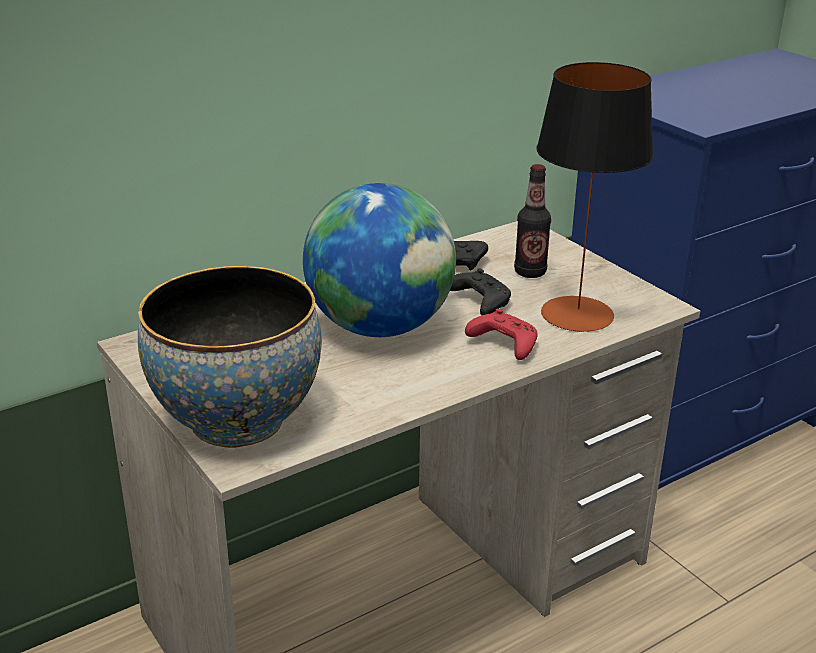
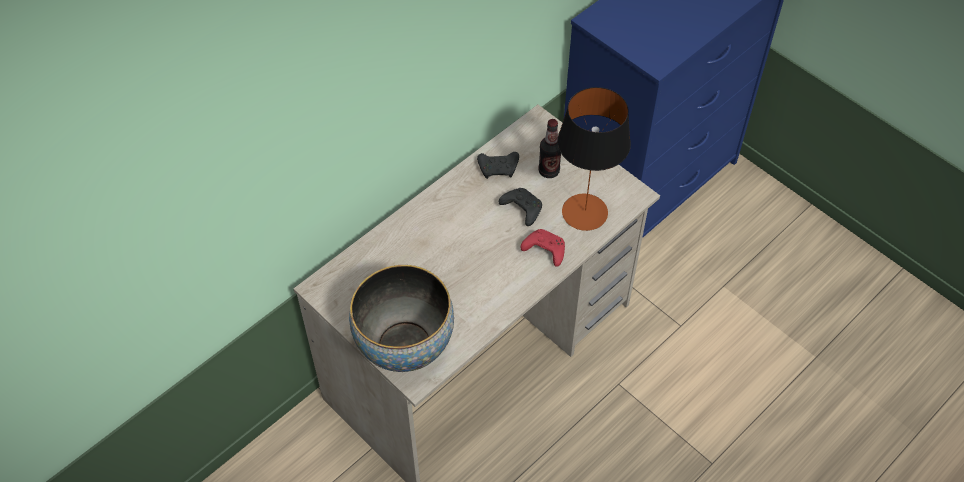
camera: 10 degrees left, 25 degrees up
(380, 327) = (465, 245): globe -> none

